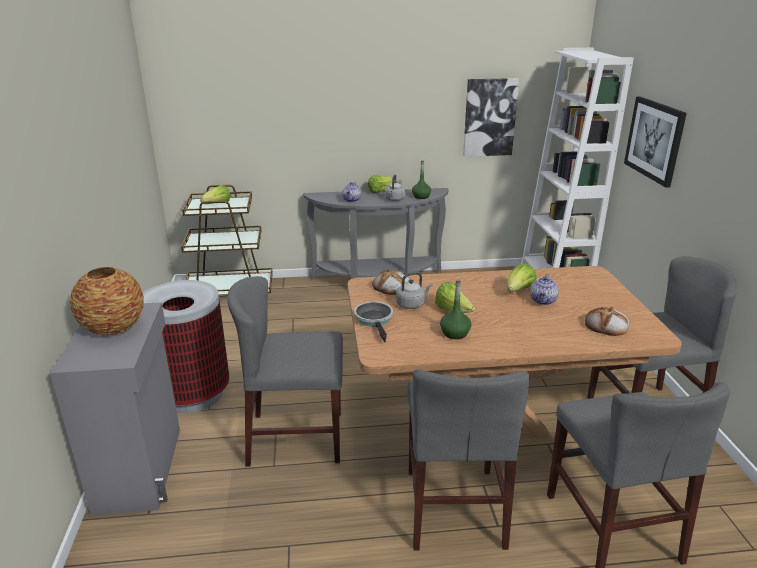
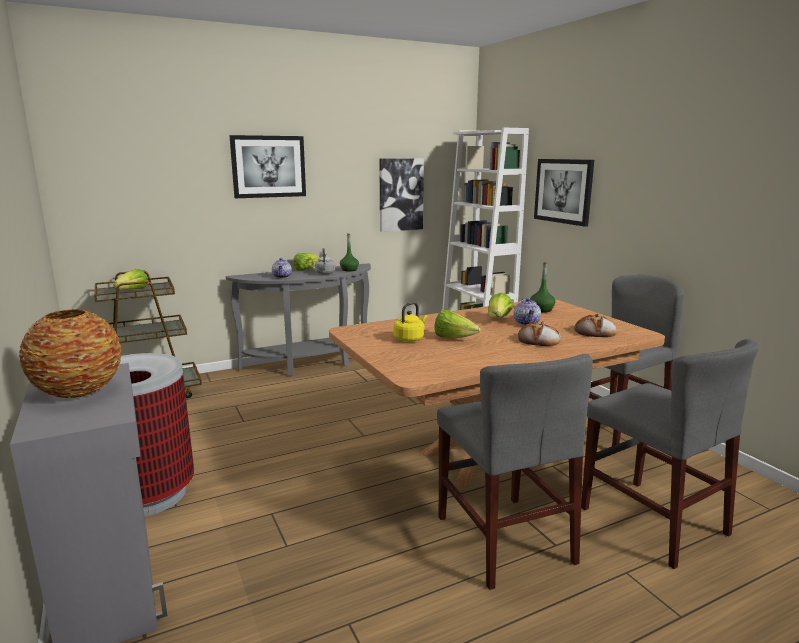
camera: 20 degrees left, 10 degrees down
(296, 438) = (298, 513): grey chair -> none
(349, 89) = (268, 166): none -> picture
(374, 320) = (383, 354): frying pan -> none
(391, 287) = (378, 329): bread -> bread (539, 340)
(412, 304) = (410, 339): grey kettle -> yellow kettle
(455, 333) = (471, 353): green bottle -> green bottle (541, 310)

